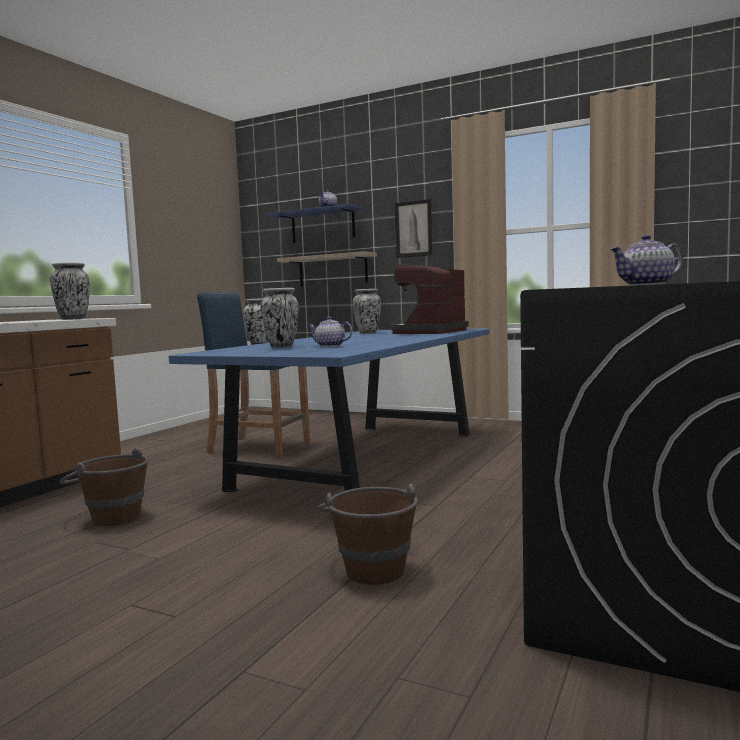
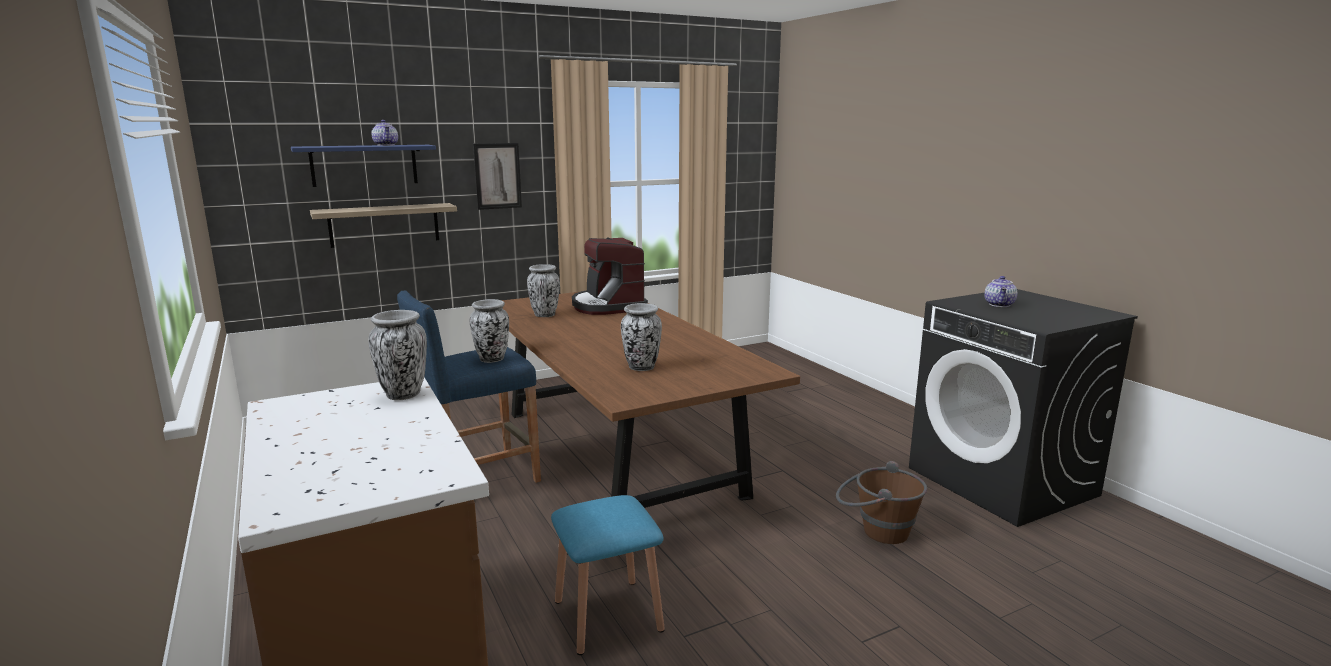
camera: 55 degrees left, 10 degrees up
(109, 516) = (608, 615): brown bucket -> blue stool
(329, 346) = (680, 356): teapot -> none
(364, 458) = (617, 451): blue dining table -> brown dining table

